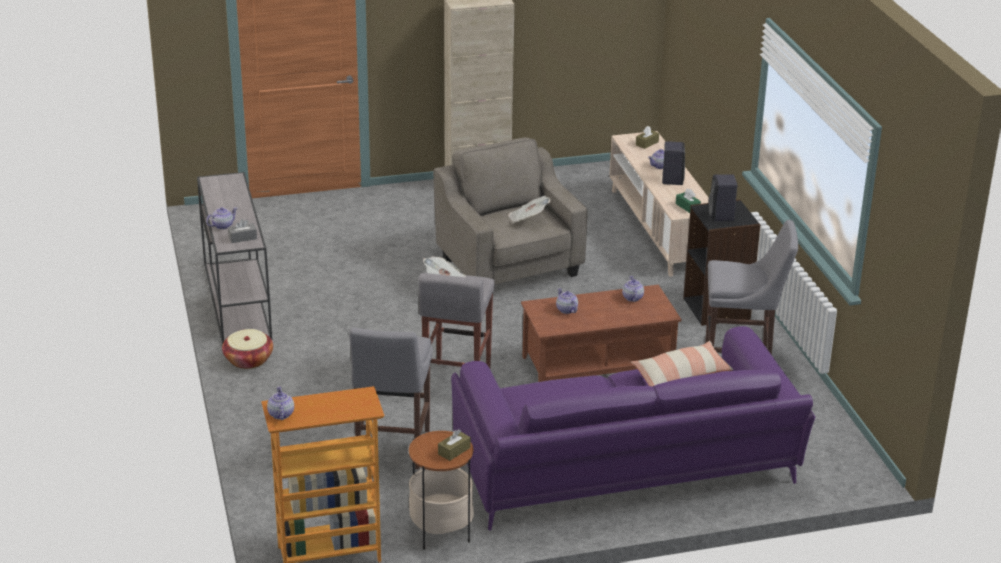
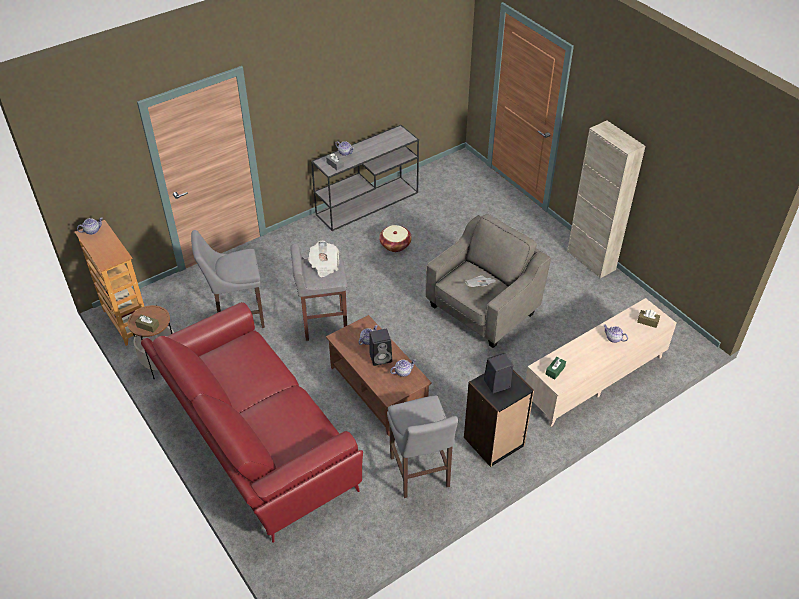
camera: 70 degrees right, 15 degrees up
(248, 360) = (306, 229): basket -> basket (395, 245)
(625, 470) = (254, 437): purple sofa -> red sofa
(672, 179) = (596, 351): black speaker -> black speaker (381, 357)
(681, 375) = (300, 422): pillow -> none

